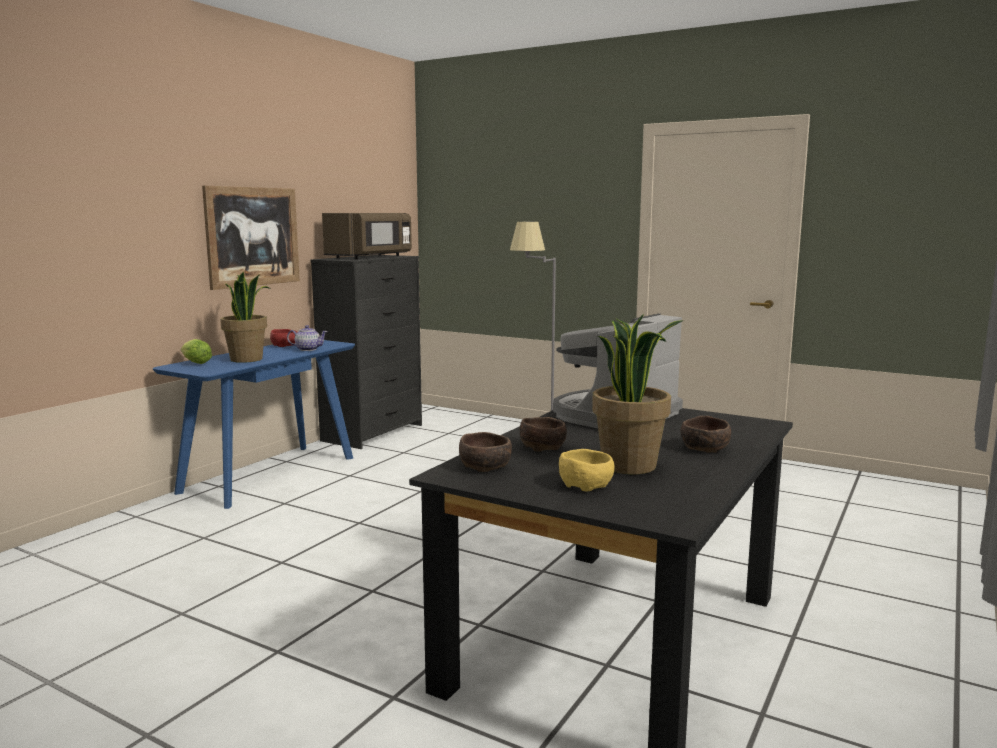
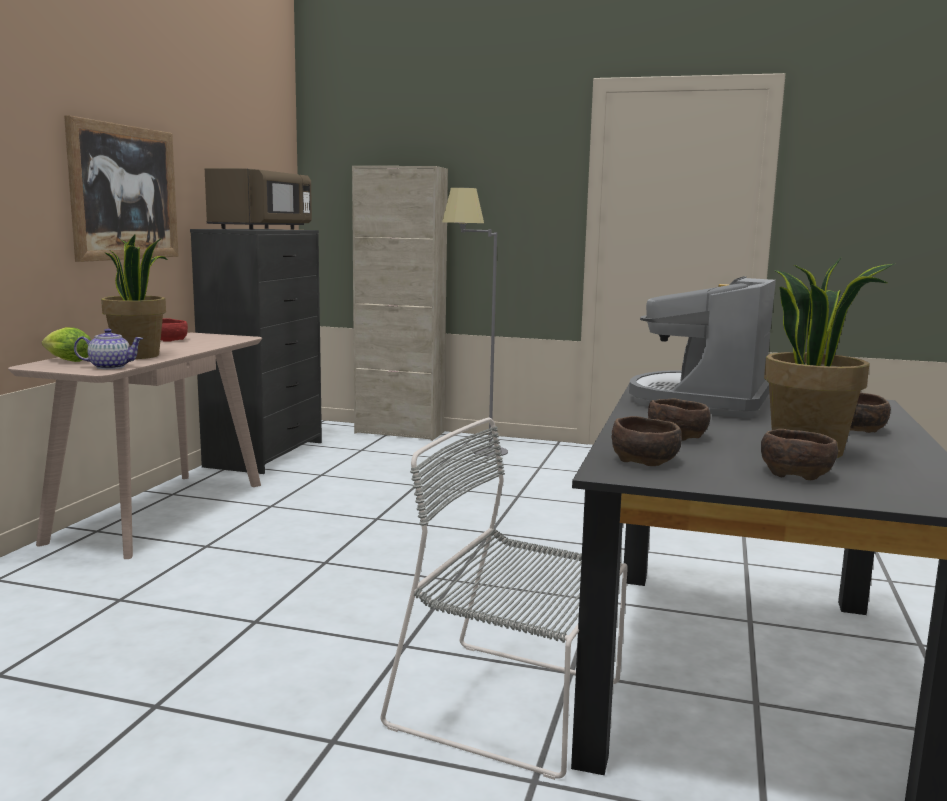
camera: 15 degrees left, 0 degrees up
(269, 474) = (160, 511): blue console table -> beige console table
(307, 349) = (207, 343): teapot -> teapot (110, 367)
(418, 644) = (513, 706): none -> grey chair
(489, 419) = (399, 432): none -> beige cabinet
(586, 484) = (795, 472): yellow bowl -> brown bowl

